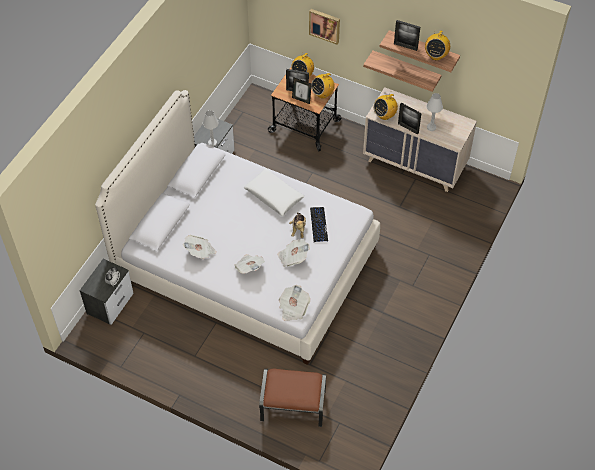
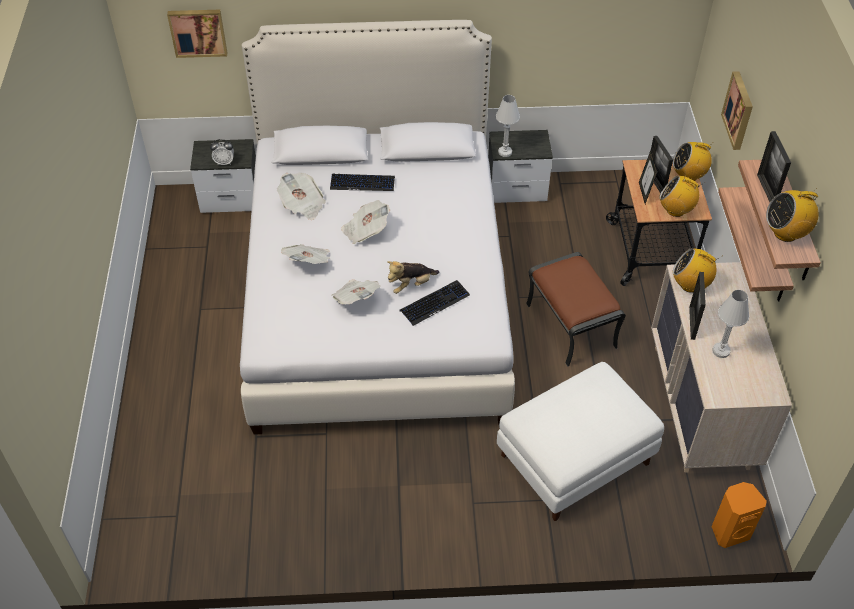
camera: 60 degrees right, 5 degrees down
(71, 222) = (198, 32): none -> picture
(203, 216) = (362, 183): none -> keyboard
(274, 196) = (449, 235): white pillow -> none
(292, 406) = (176, 447): brown ottoman -> brown ottoman (569, 325)
(293, 308) = (270, 338): newspaper -> newspaper (365, 231)
(414, 231) = (574, 461): none -> white ottoman
(488, 194) = (729, 531): none -> orange speaker

